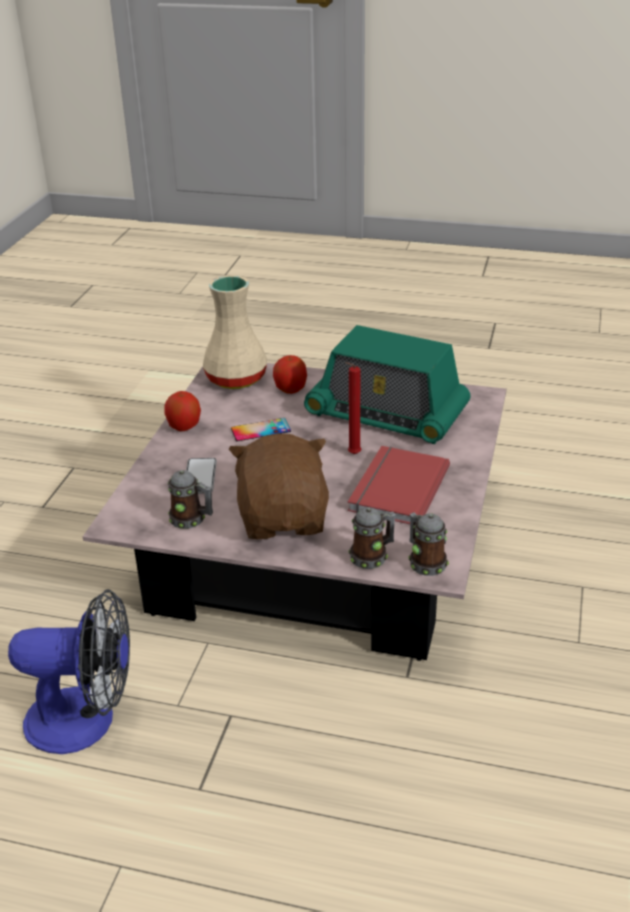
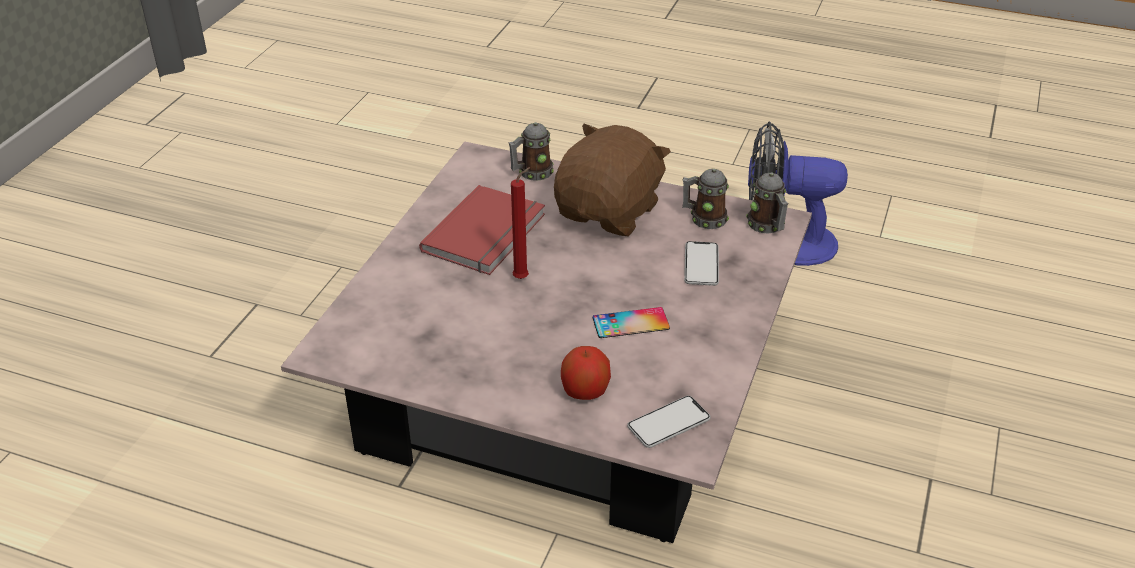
camera: 175 degrees left, 5 degrees up
(184, 427) = (731, 337): apple -> none
(234, 379) = (668, 423): beige vase -> phone
(284, 518) = (610, 212): brown plush toy -> brown plush toy turned 150 degrees counterclockwise
(386, 414) = (463, 333): radio -> none
(425, 562) = (486, 165): mug -> mug (767, 226)

